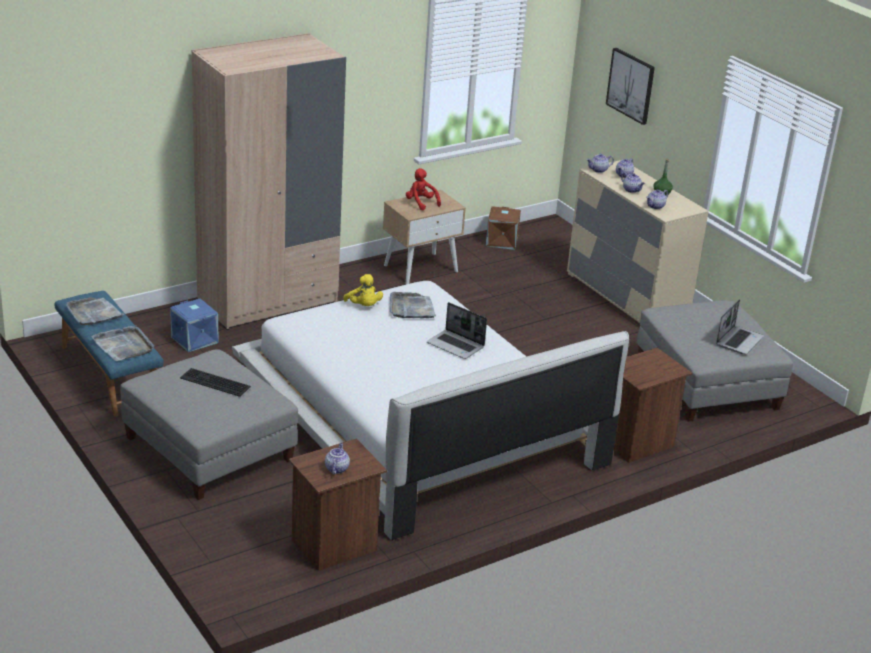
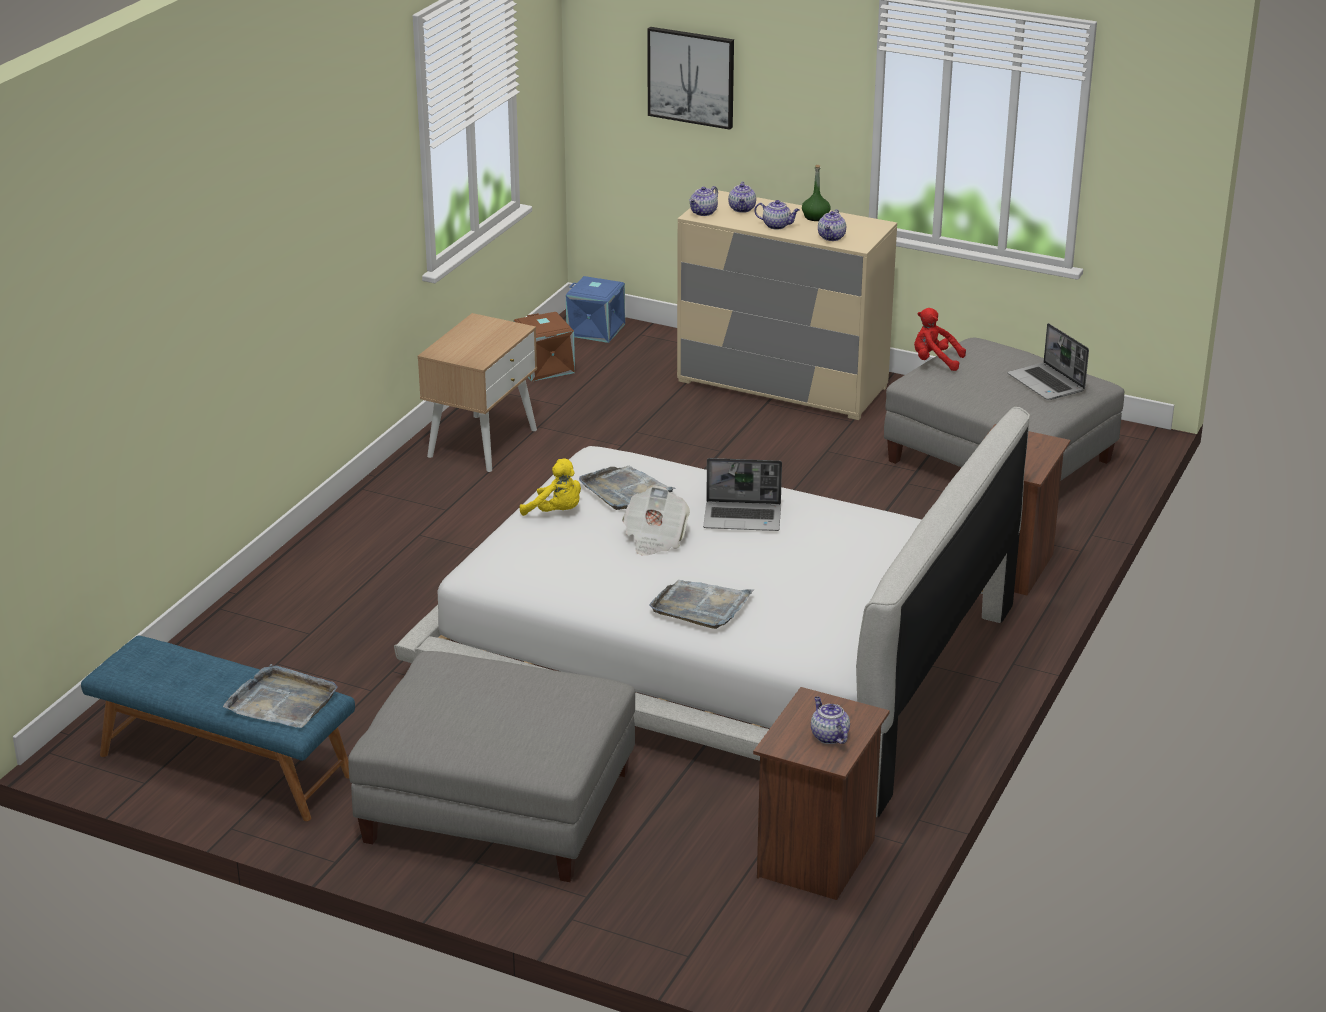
camera: 30 degrees left, 0 degrees up
(93, 313) = (174, 673): grey tray -> grey tray (701, 606)
(195, 339) = (290, 663): blue storage box -> blue storage box (596, 329)
(213, 383) = (491, 698): keyboard -> none
(268, 300) = (326, 567): beige wardrobe -> none
(395, 338) = (655, 538): none -> newspaper
(421, 203) = (470, 341): red plush toy -> red plush toy (934, 361)
(739, 341) = (1047, 383): laptop -> laptop turned 150 degrees clockwise

